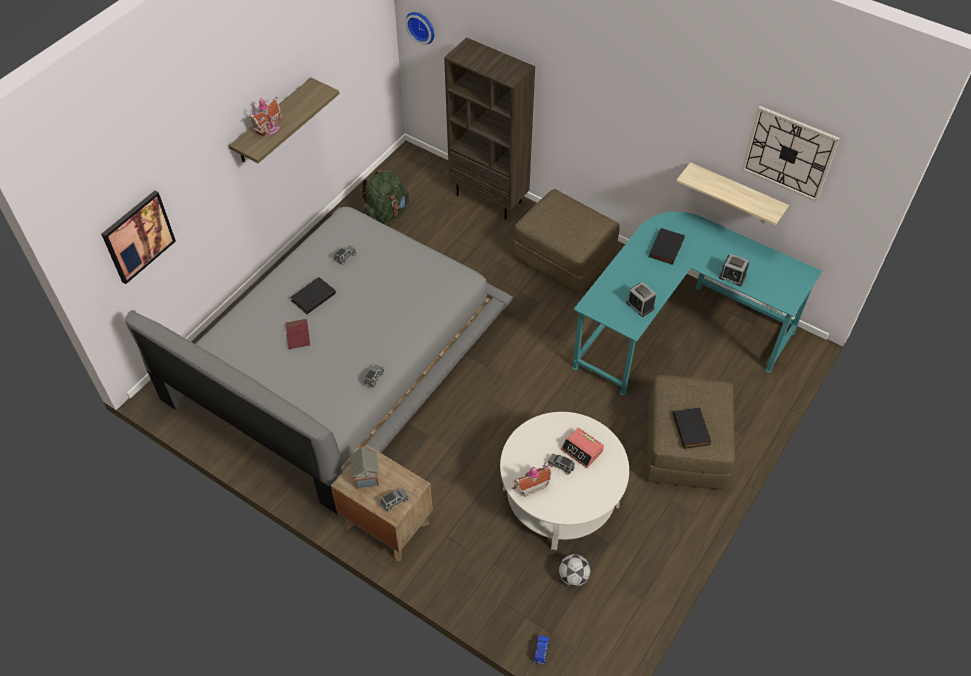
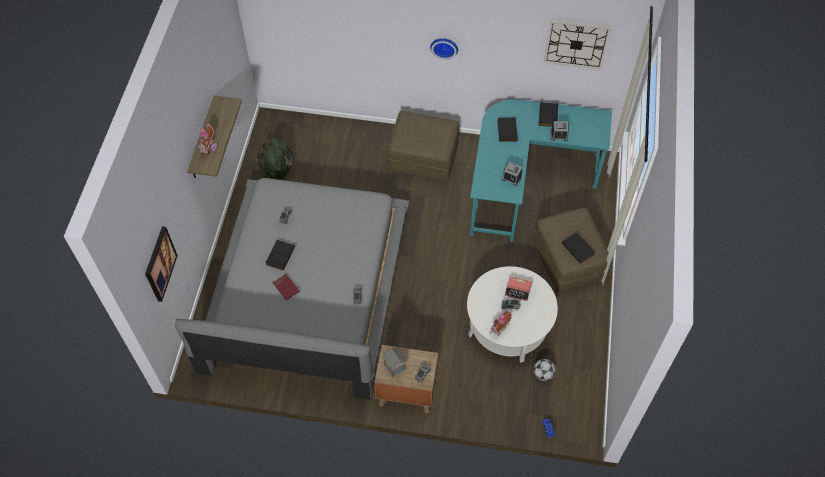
camera: 25 degrees left, 5 degrees up
(421, 26) = (267, 25): wall clock -> wall clock (444, 46)
(489, 198) = (347, 131): brown bookcase -> none
(731, 249) = (549, 116): none -> black book
(735, 194) = (541, 78): shelf -> none

